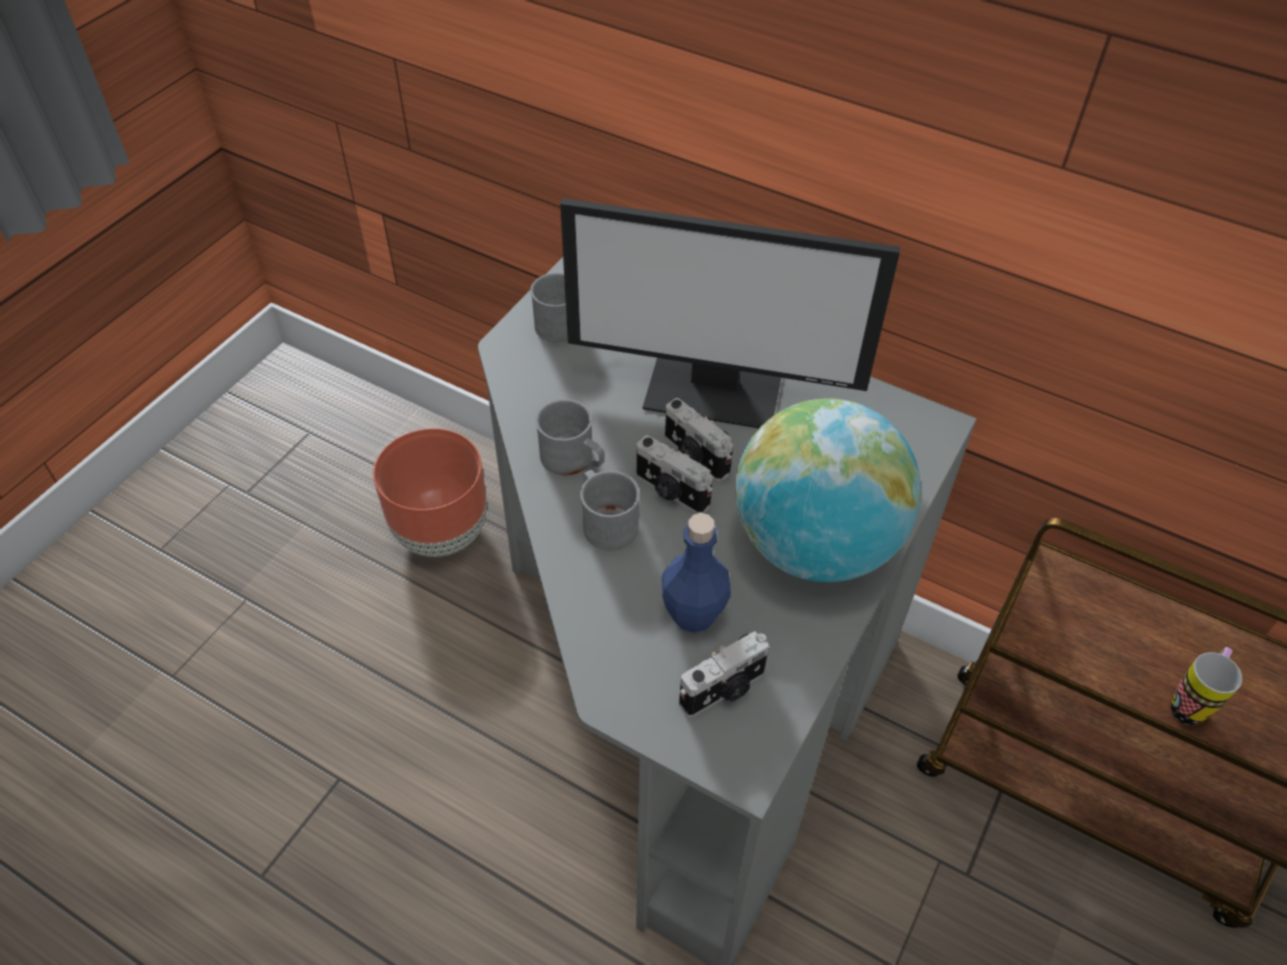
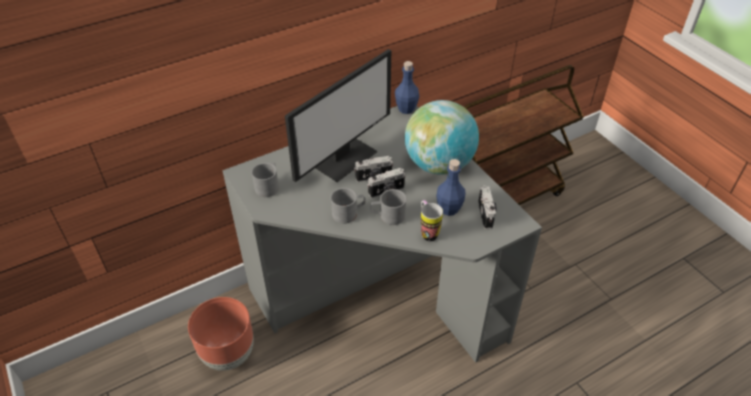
camera: 60 degrees left, 5 degrees down
(939, 421) = (406, 109): none -> blue bottle
(1190, 703) = (526, 129): mug -> mug (427, 232)

